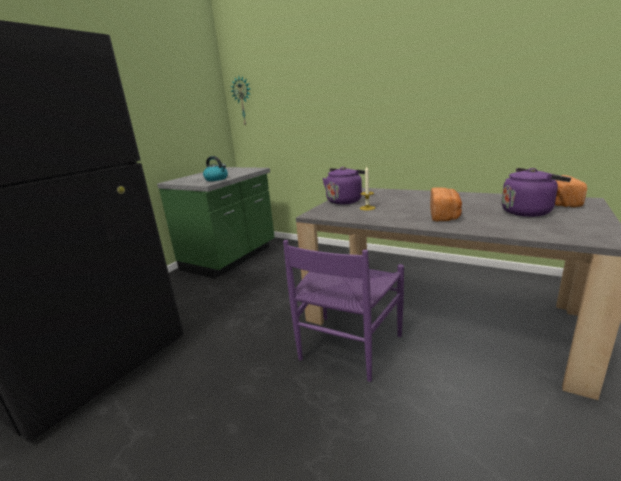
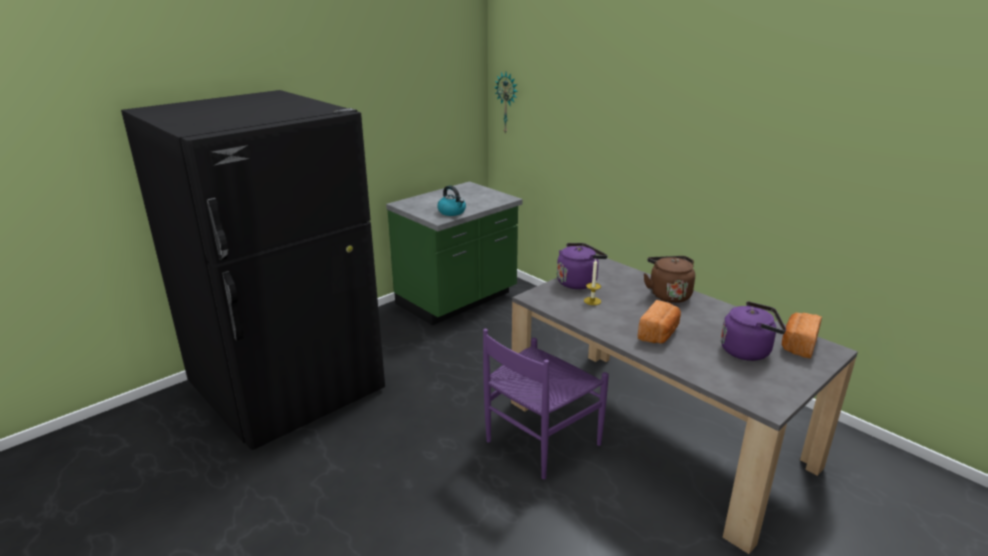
camera: 15 degrees right, 5 degrees up
(422, 195) = (668, 294): none -> brown kettle

